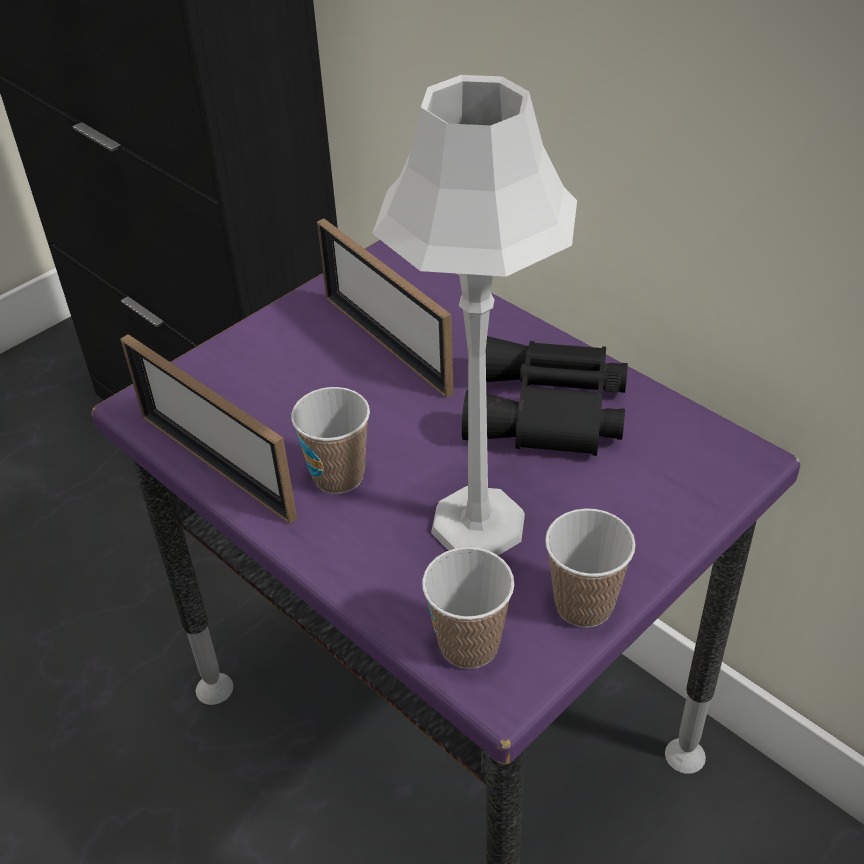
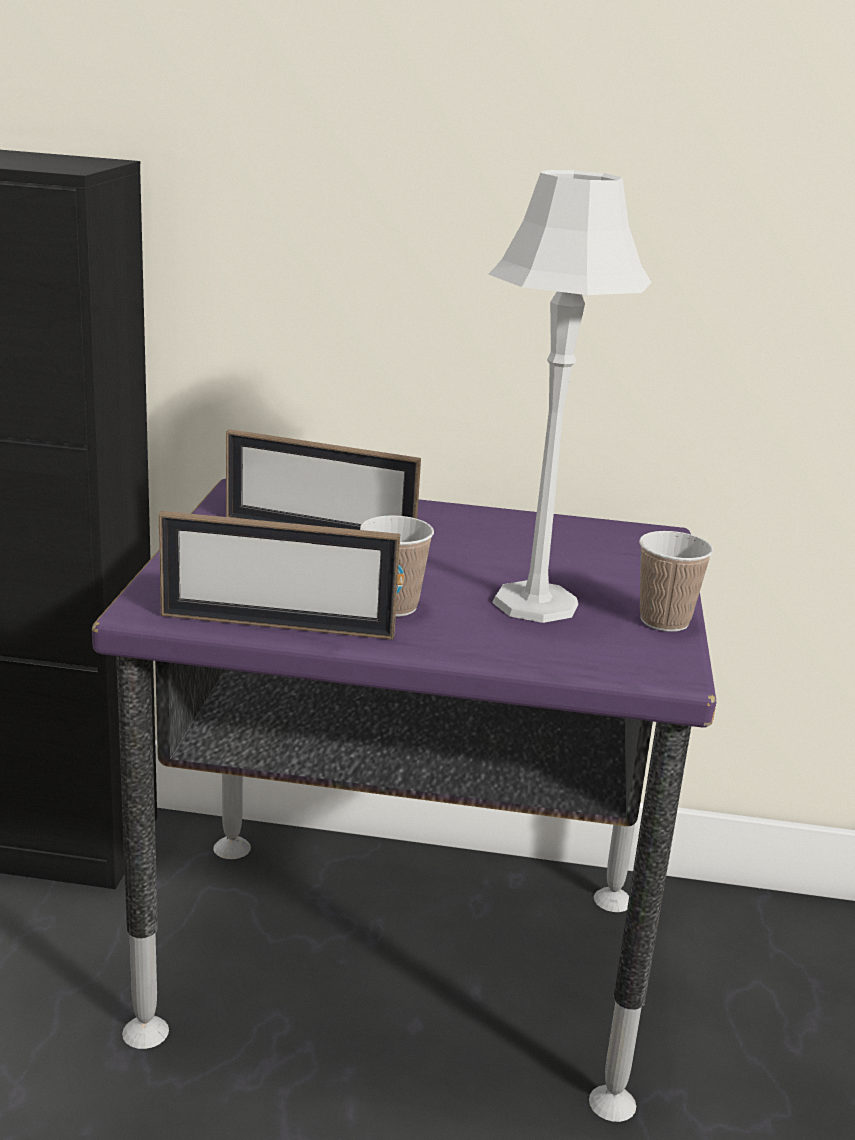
camera: 40 degrees left, 20 degrees down
(469, 645) = (621, 660): cup -> none
(548, 413) = (500, 541): black binoculars -> none

